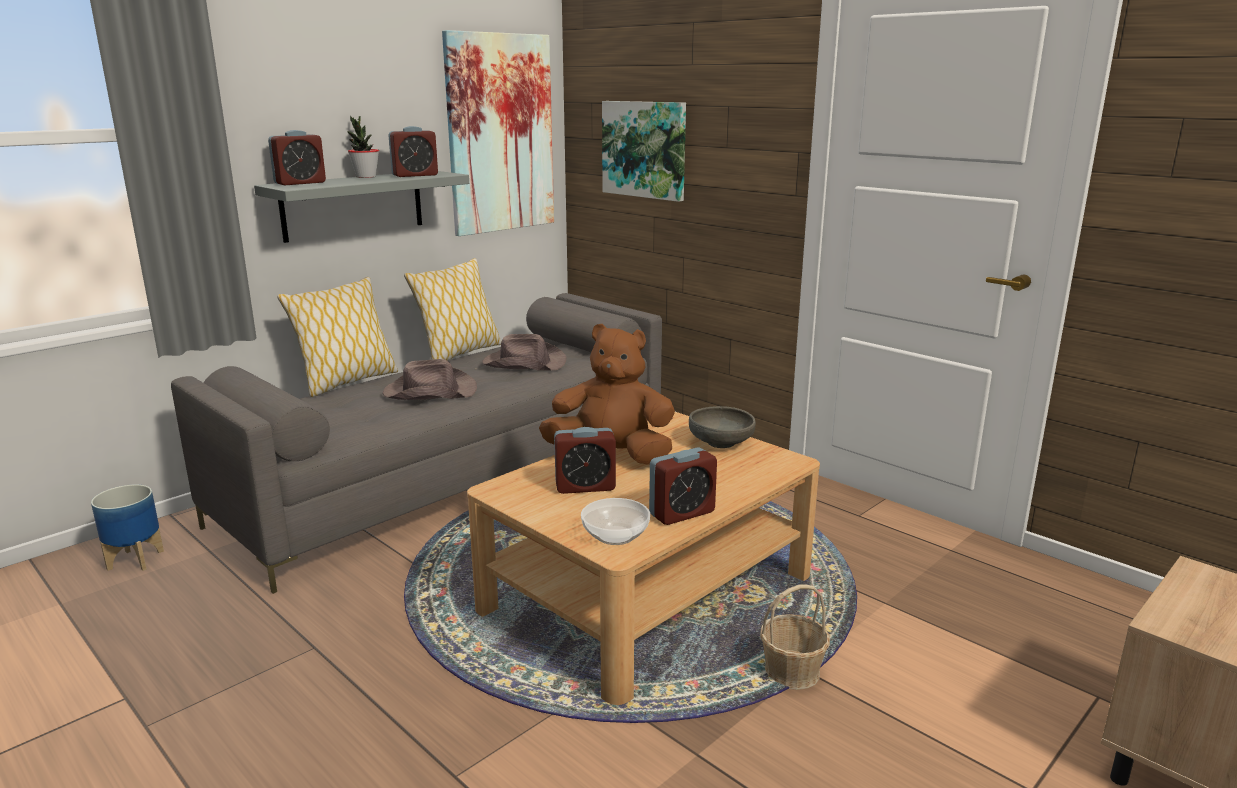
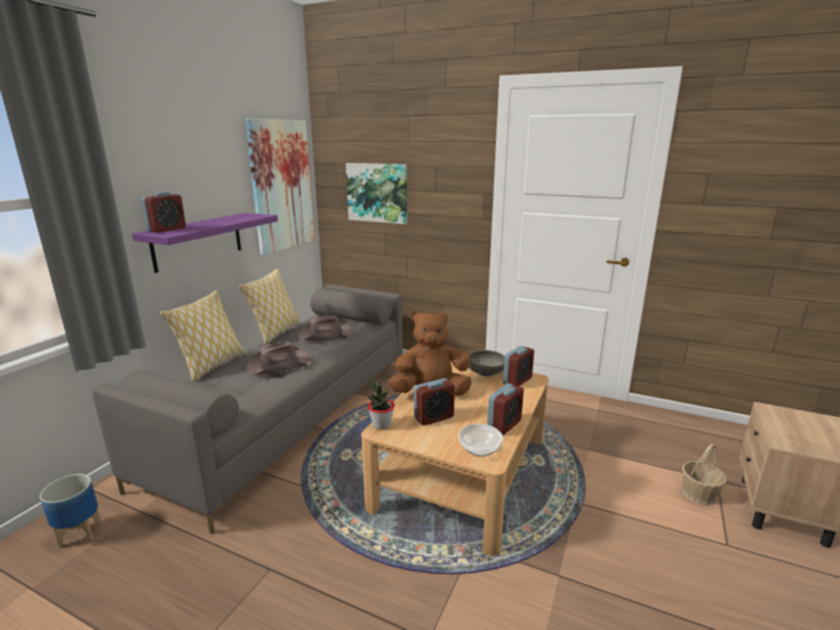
camera: 20 degrees left, 0 degrees up
(353, 205) = (198, 241): grey shelf -> purple shelf
(366, 177) = (207, 221): potted plant -> potted plant (381, 425)
(415, 175) = (241, 218): alarm clock -> alarm clock (517, 381)
(792, 671) = (572, 505): basket -> basket (699, 494)

